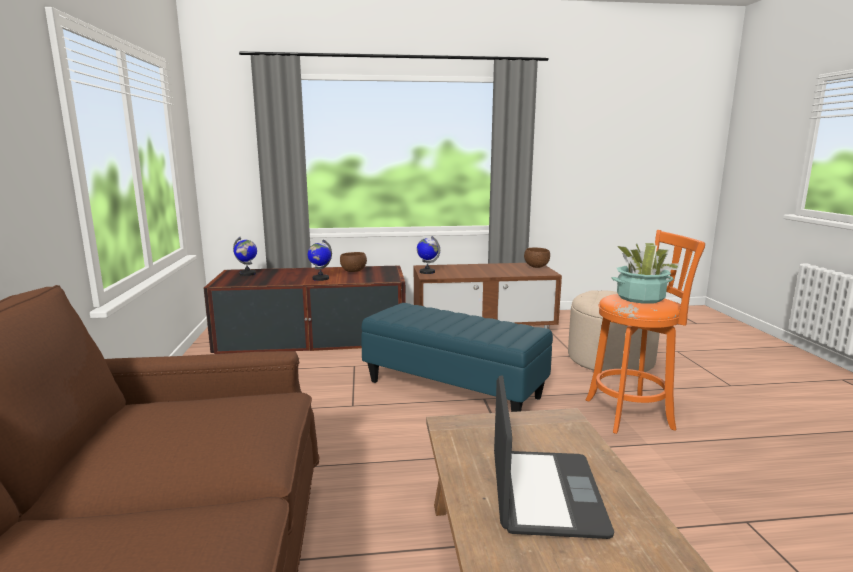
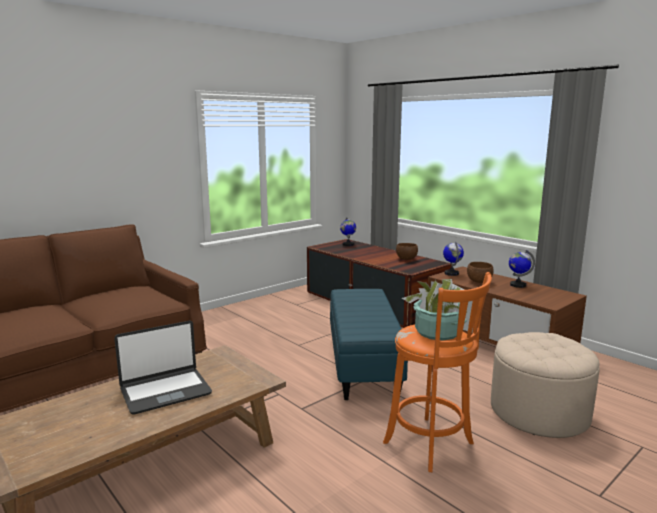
camera: 55 degrees right, 0 degrees up
(320, 278) = (372, 258): globe -> globe (517, 285)
(536, 267) = (561, 297): brown bowl -> brown bowl (478, 281)

